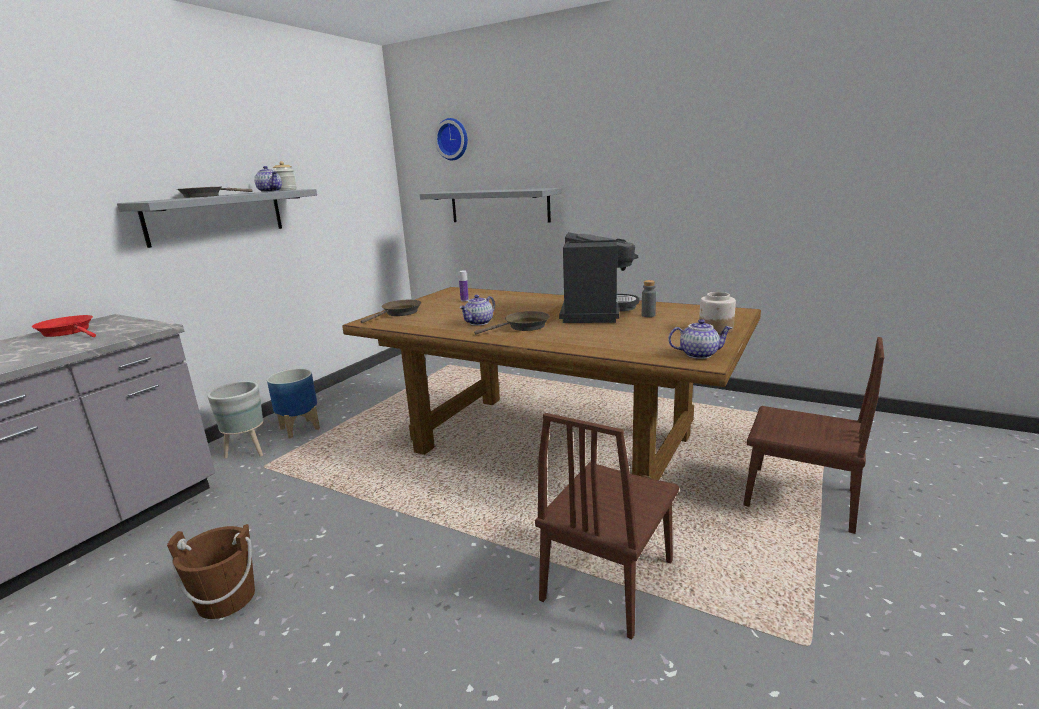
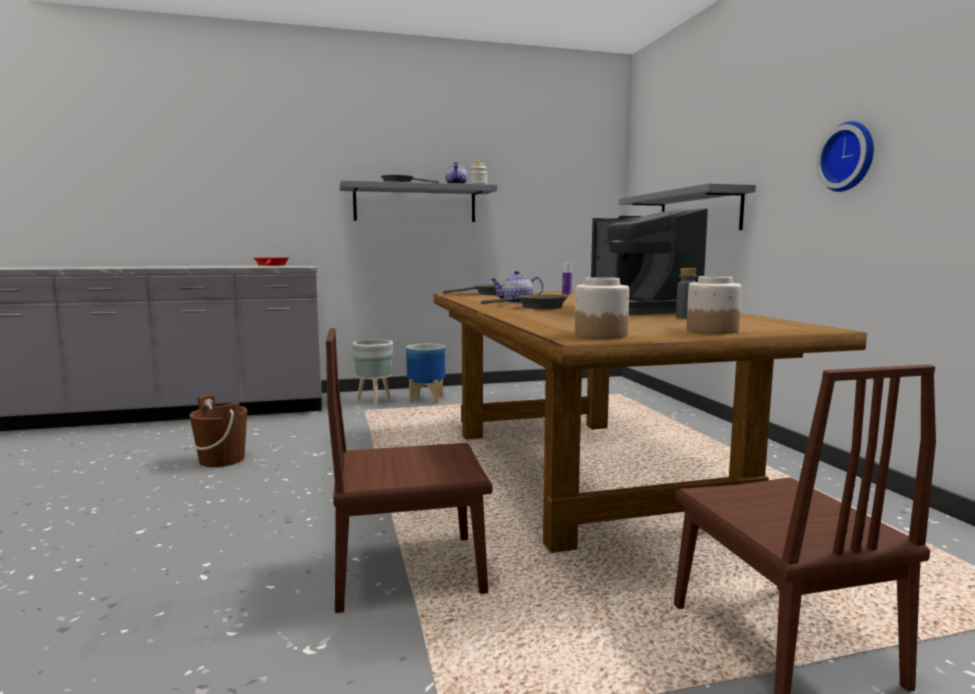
camera: 45 degrees right, 10 degrees down
(453, 139) = (670, 140): wall clock -> wall clock (849, 157)
(594, 312) = (641, 310): coffee machine -> coffee machine turned 105 degrees clockwise
(699, 354) = (600, 335): teapot -> jar

